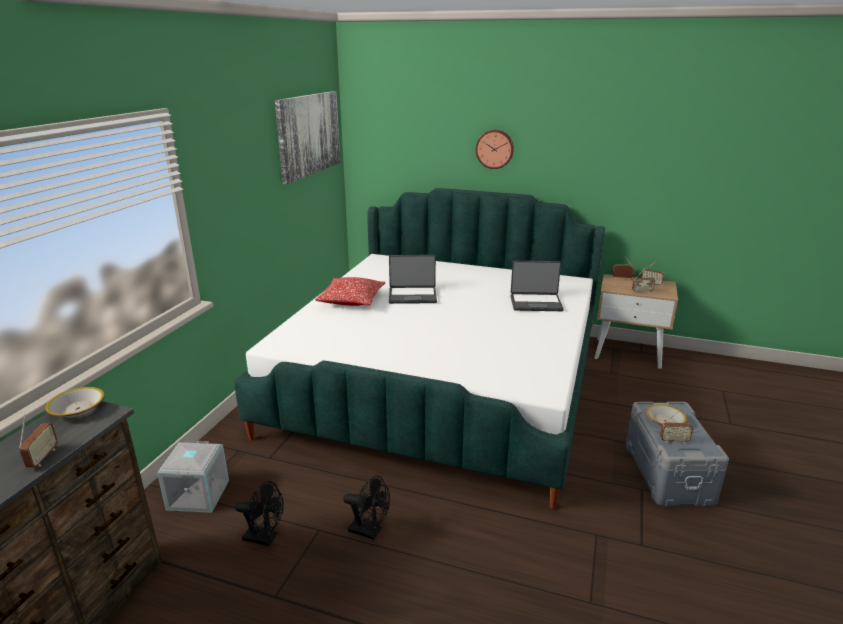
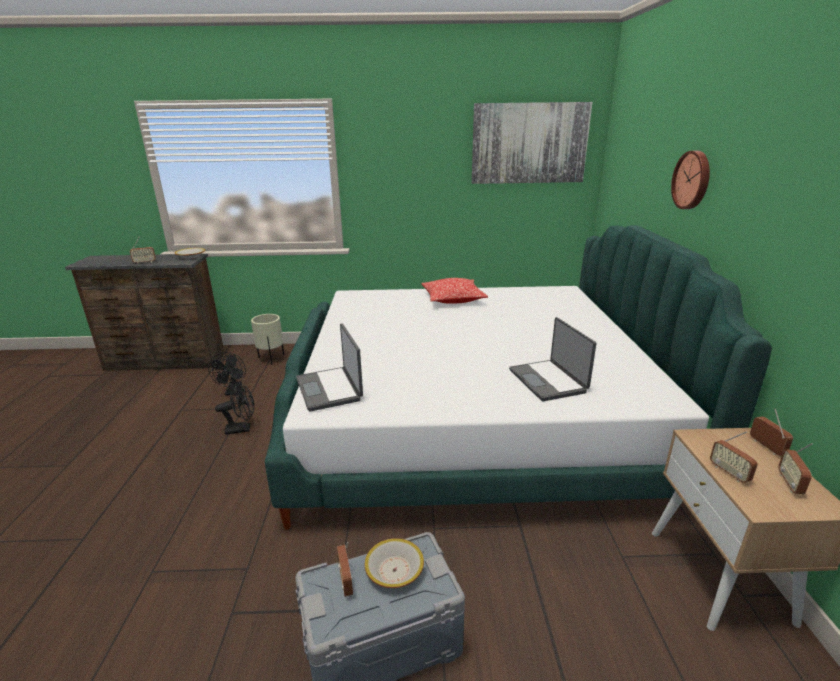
camera: 70 degrees right, 0 degrees up
(197, 494) = (271, 359): grey storage box -> beige planter
(370, 531) = (242, 429): black fan -> black fan turned 105 degrees counterclockwise
(412, 296) = (491, 318): laptop -> laptop (330, 389)

